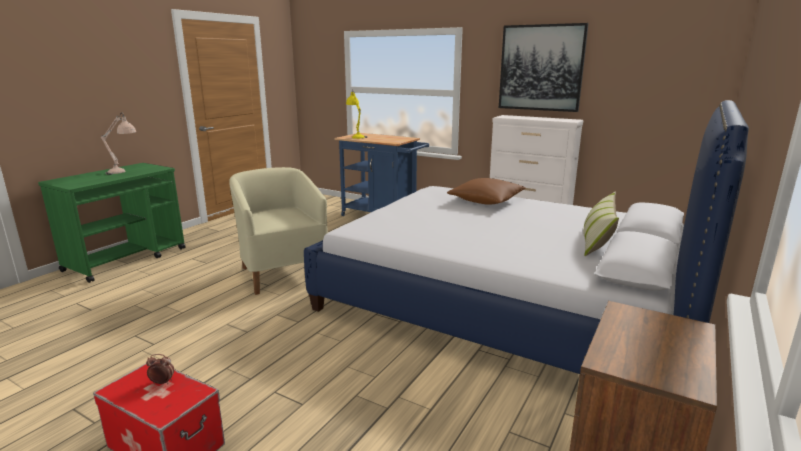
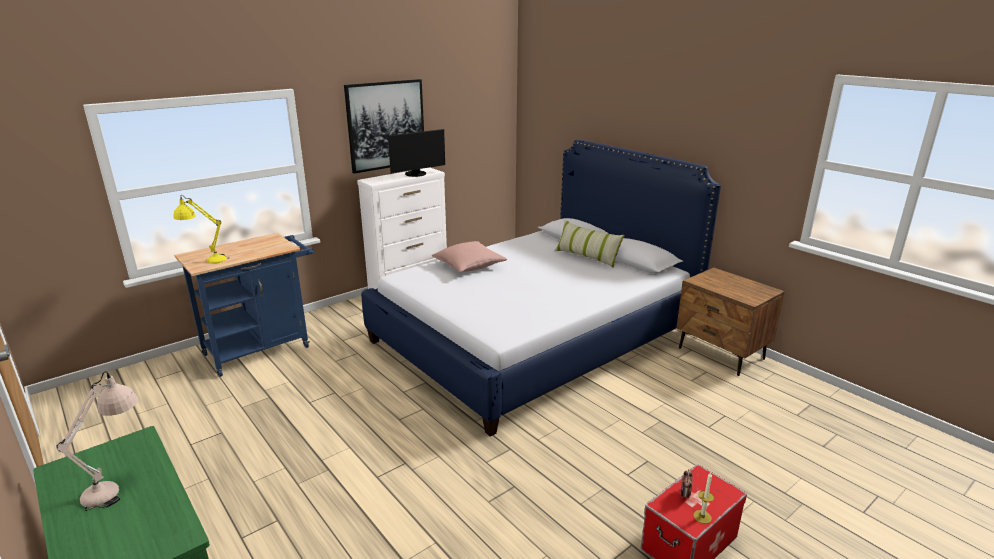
camera: 70 degrees left, 5 degrees up
(125, 395) = (702, 517): none -> candle
(282, 272) = (375, 448): beige armchair -> none
(486, 201) = (469, 266): brown pillow -> pink pillow
(549, 119) = (417, 174): none -> monitor

